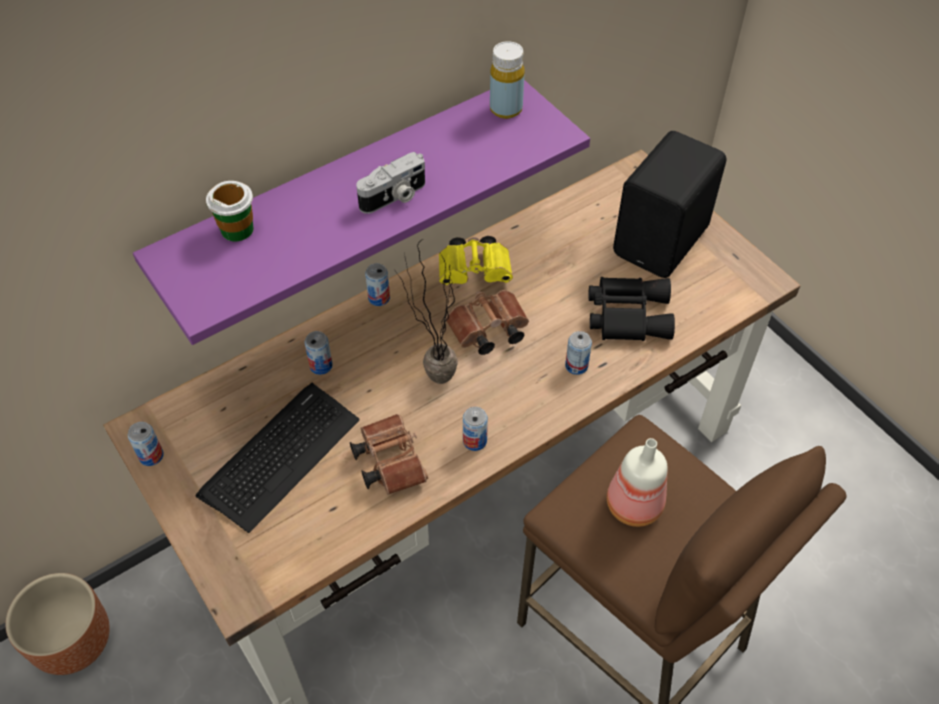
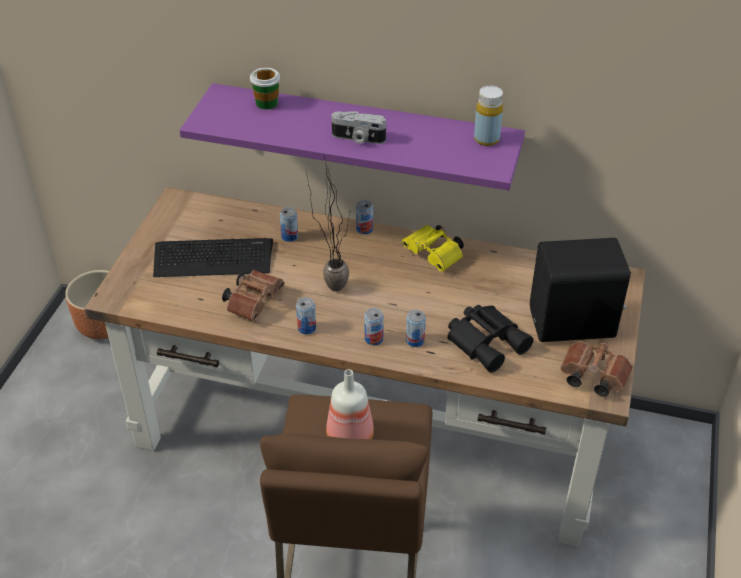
camera: 50 degrees right, 10 degrees down
(151, 456) = (164, 214): can -> can (374, 339)
(487, 332) = (393, 287): brown binoculars -> brown binoculars (591, 377)

